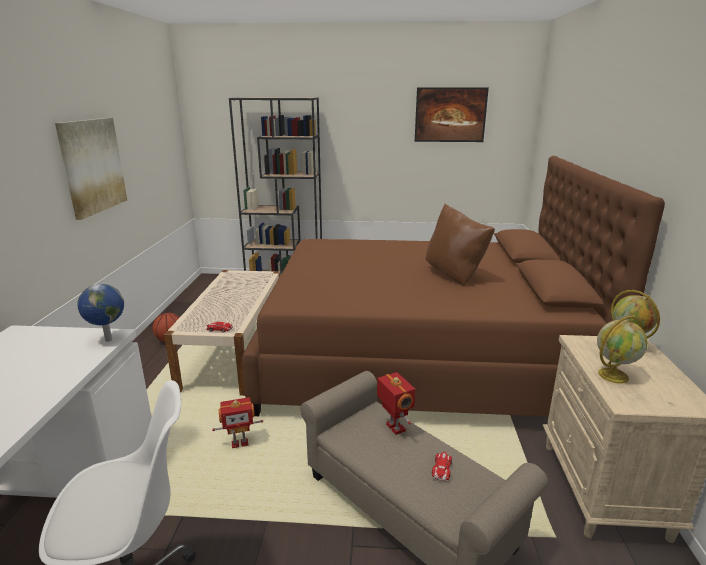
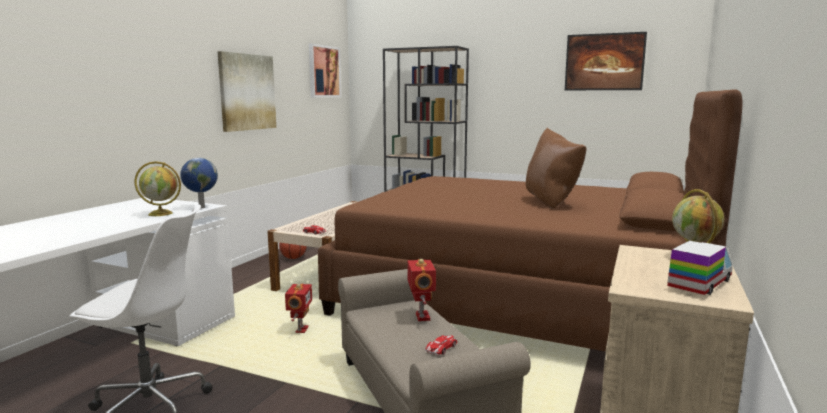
camera: 20 degrees right, 10 degrees down
(160, 123) = (324, 71): none -> picture
(240, 443) = (300, 330): toy robot -> toy robot turned 90 degrees counterclockwise
(613, 375) = (644, 272): globe -> globe (161, 213)
(664, 385) = (699, 284): none -> toy truck

